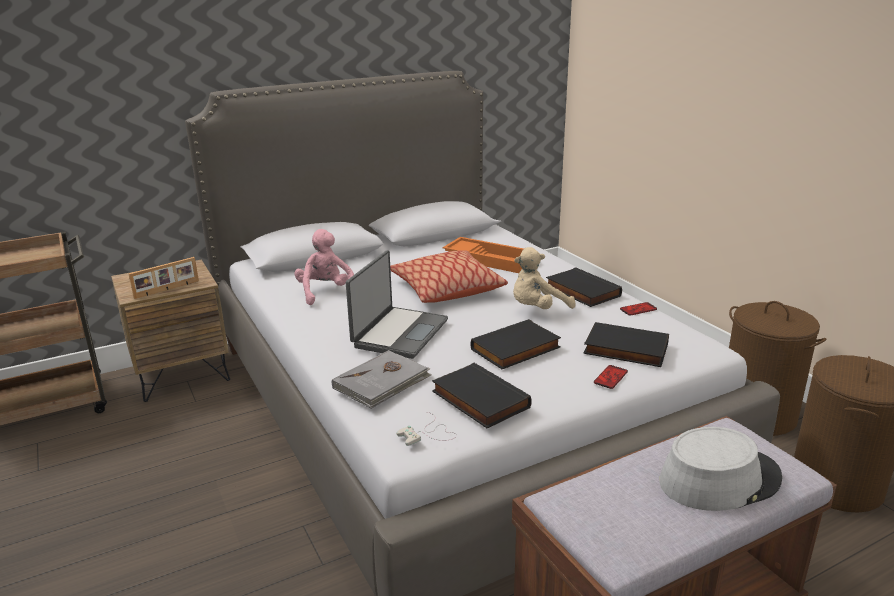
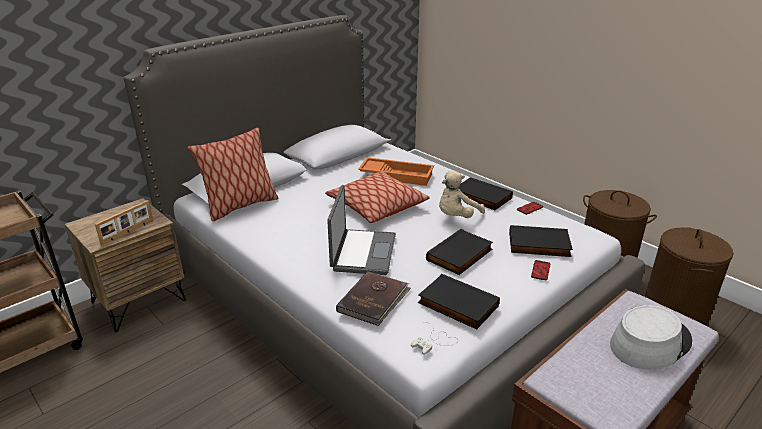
camera: 15 degrees left, 5 degrees up
(293, 275) = (240, 206): none -> pillow
(326, 293) = (279, 221): pink plush toy -> none
(382, 382) = (374, 300): grey book -> brown book

